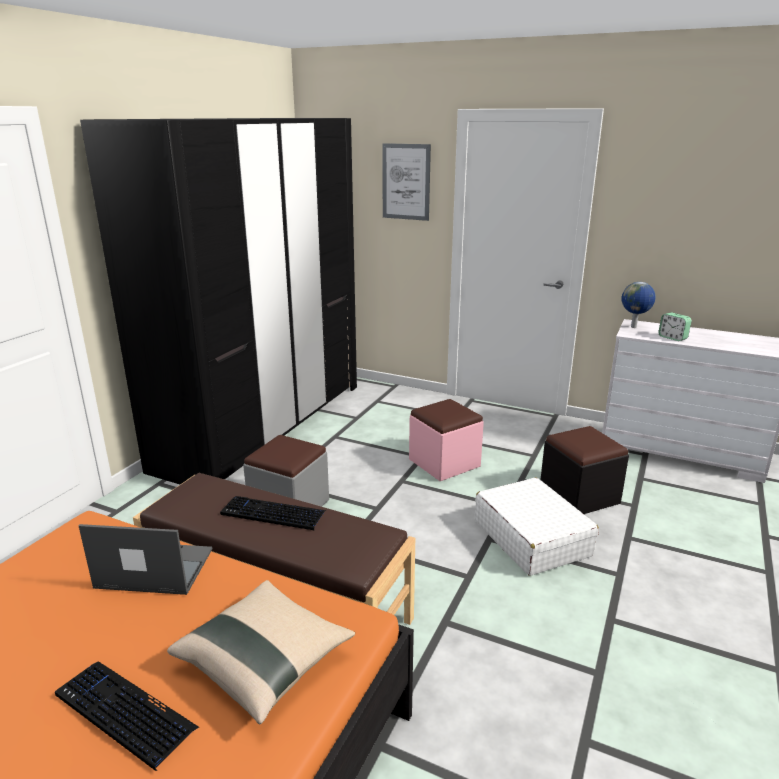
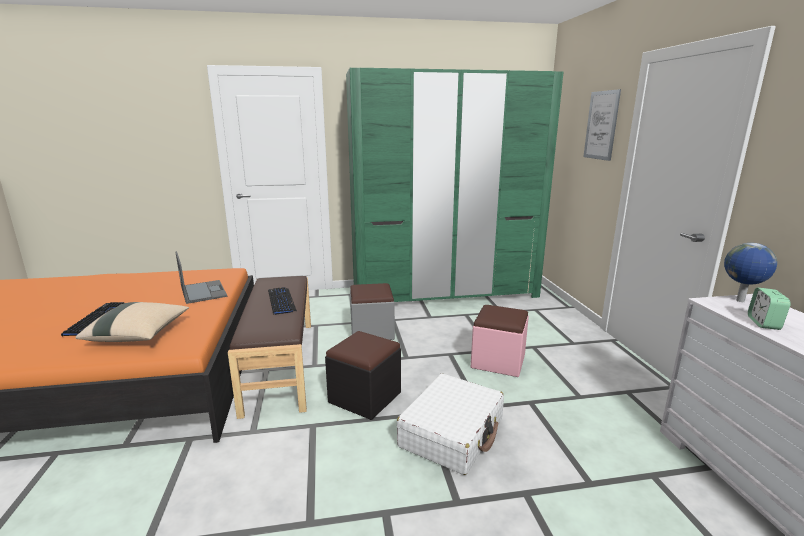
camera: 55 degrees right, 5 degrees down
(265, 424) = (444, 292): black wardrobe -> green wardrobe
(579, 496) = (553, 441): black ottoman -> black ottoman (365, 397)

